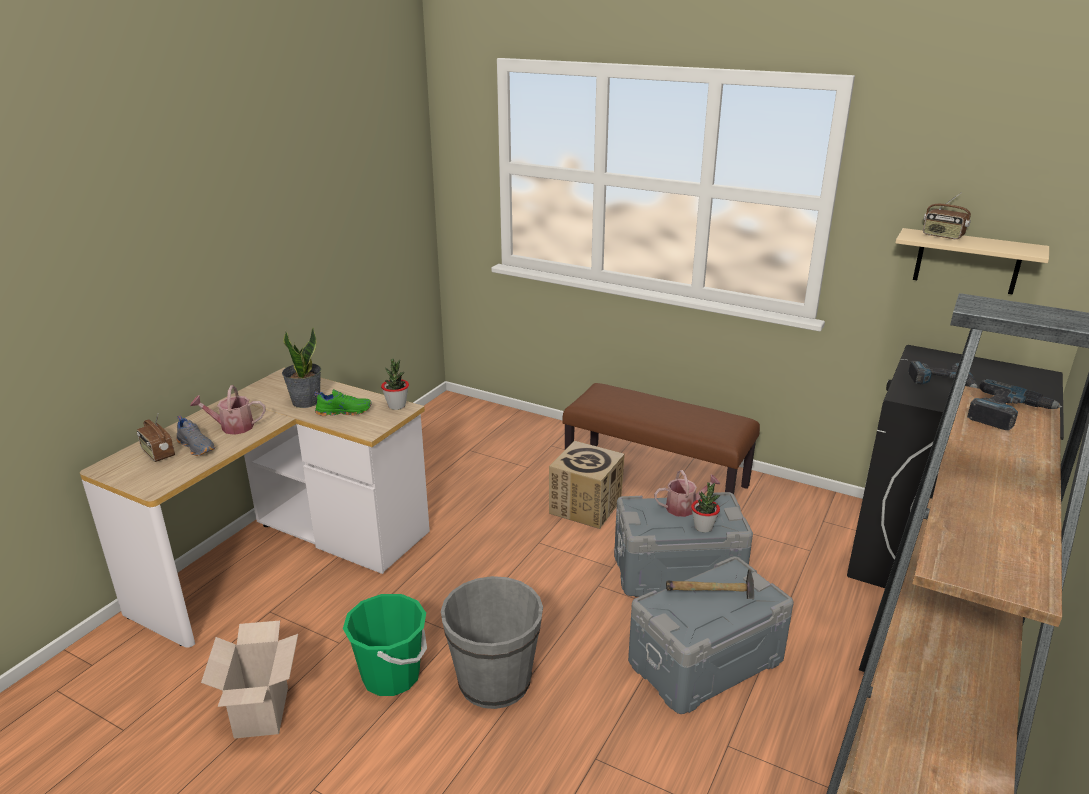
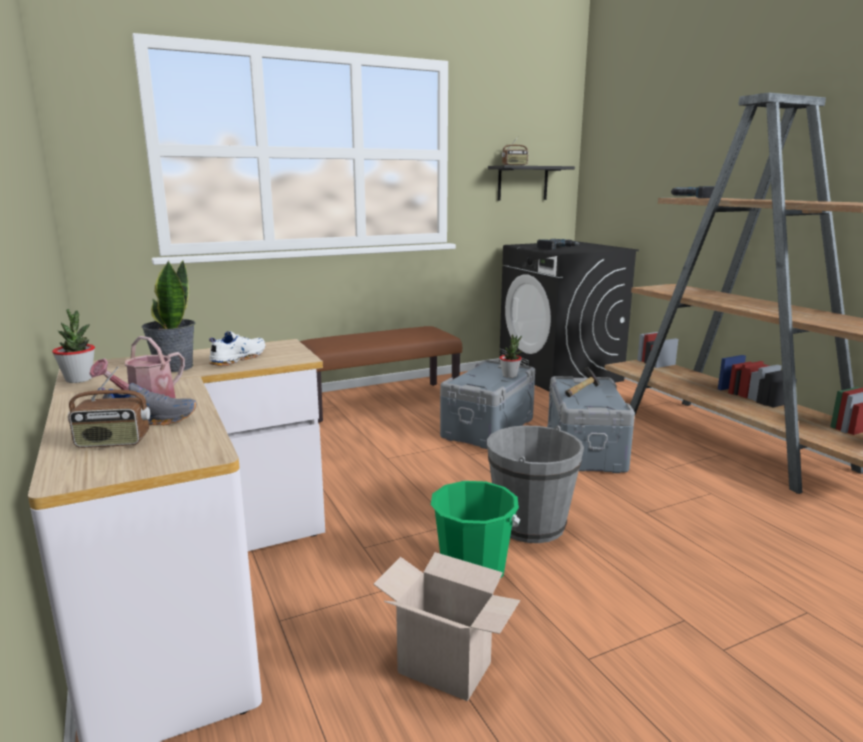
camera: 55 degrees left, 10 degrees down
(344, 411) = (237, 359): green shoe -> white shoe
(397, 406) = (274, 344): potted plant -> potted plant (79, 379)
(586, 506) = (372, 430): cardboard box -> none
(684, 507) = (481, 373): watering can -> none
(967, 261) = (522, 183): beige shelf -> black shelf

